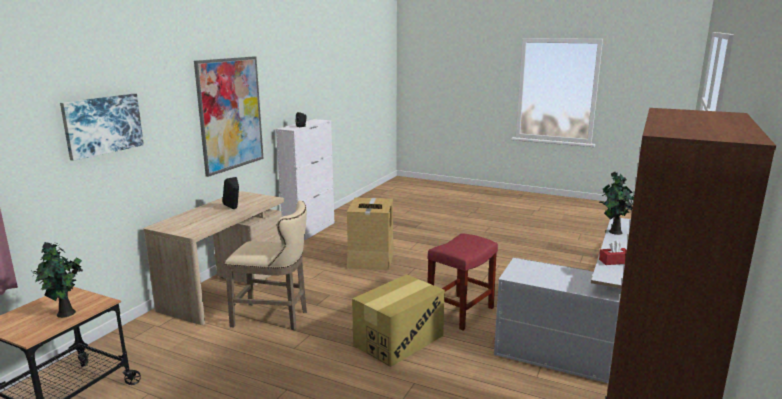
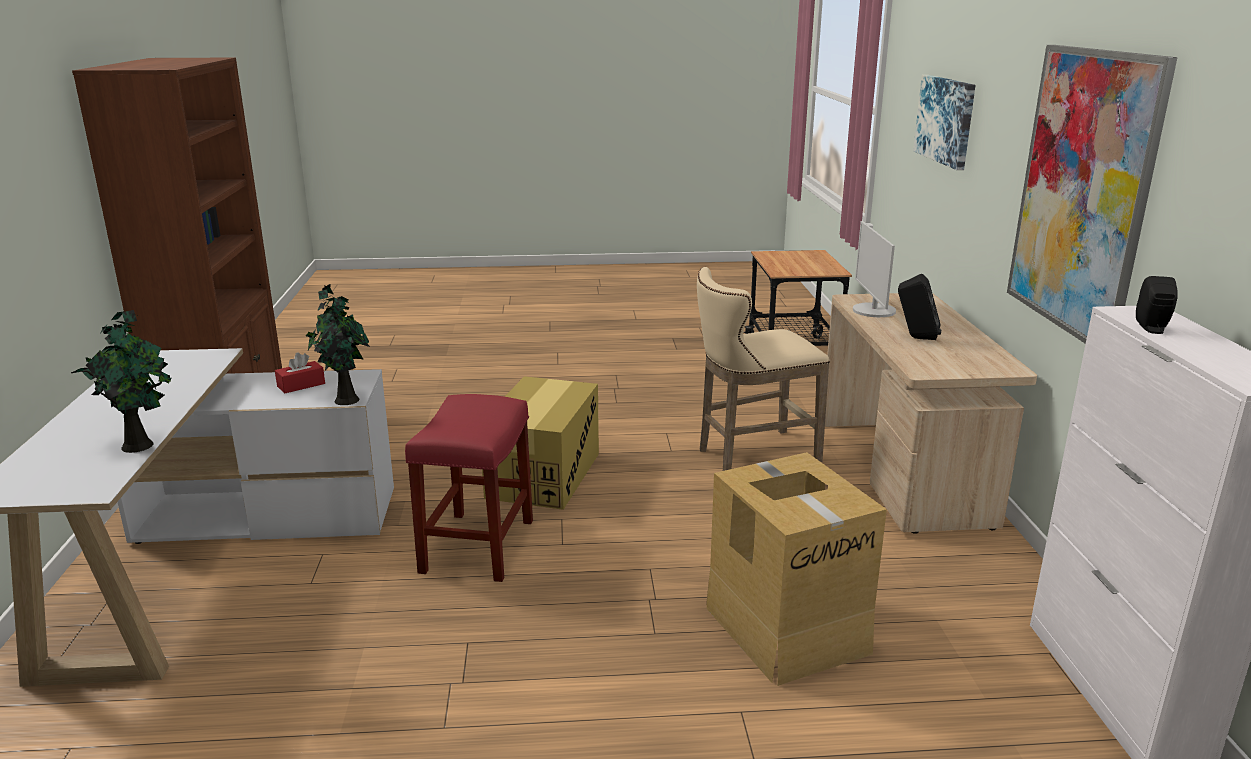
camera: 150 degrees right, 5 degrees up
(66, 314) = (784, 264): potted plant -> potted plant (345, 400)
(206, 224) = (873, 311): none -> monitor
(614, 261) = (187, 379): red tissue box -> red tissue box (301, 385)

